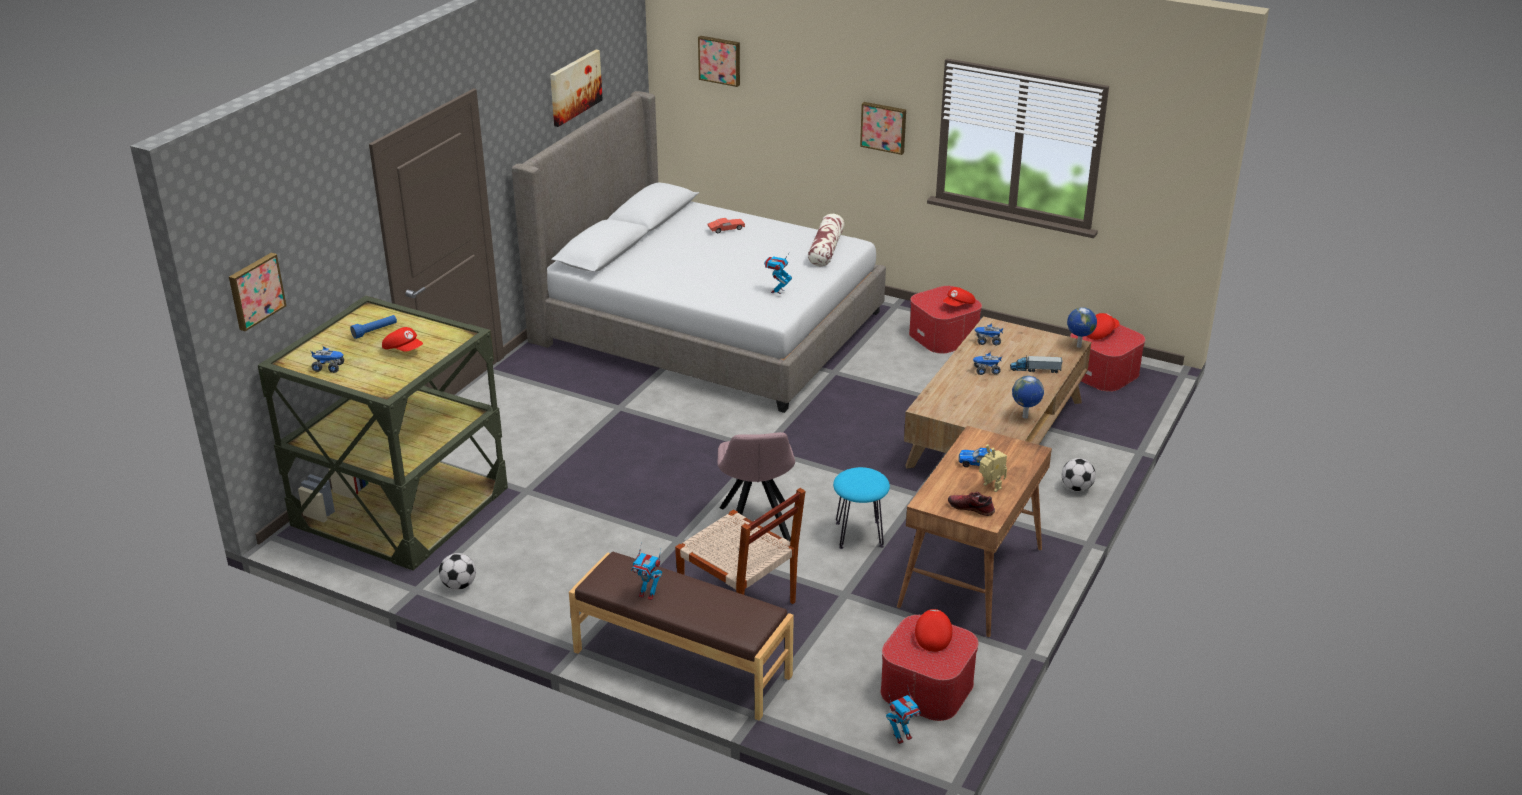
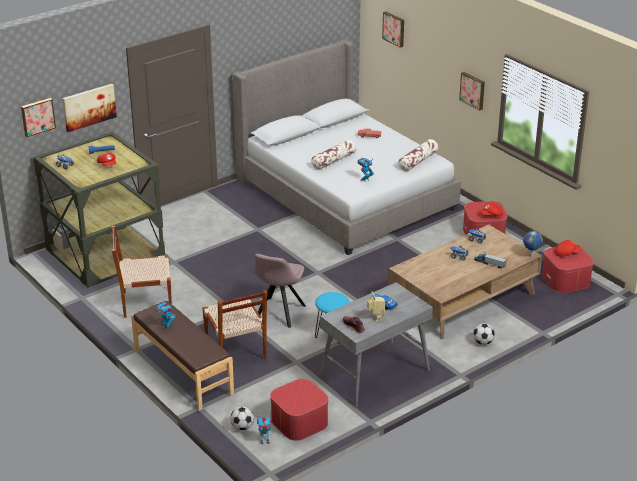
camera: 25 degrees right, 0 degrees up
(459, 585) = (104, 301): football -> football (242, 427)
(531, 569) = (145, 303): none -> chair
(575, 87) = (292, 31): picture -> picture (89, 107)
(706, 274) = (334, 160): none -> pillow
(932, 636) = (304, 392): red cap -> none
(971, 578) = (374, 374): brown desk -> grey desk
(1025, 417) = (456, 289): globe -> none

